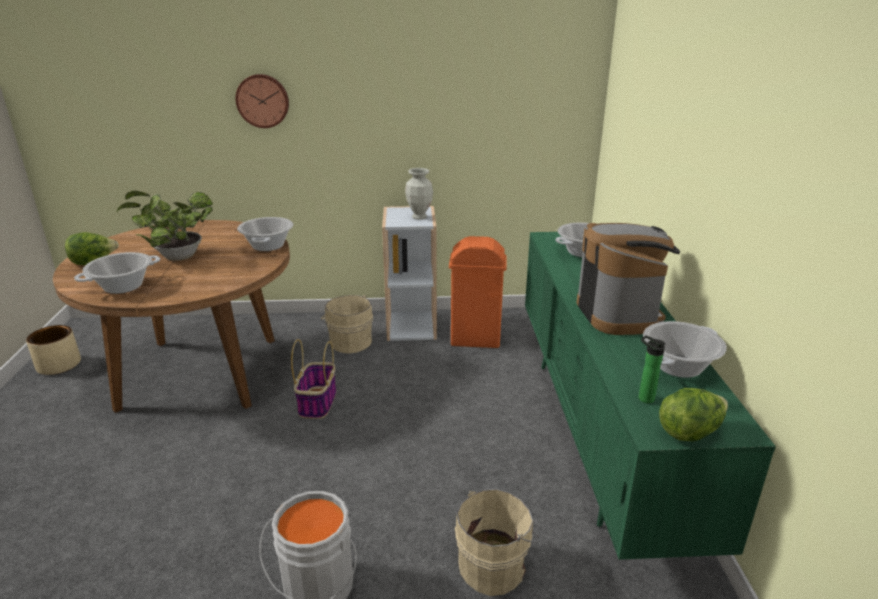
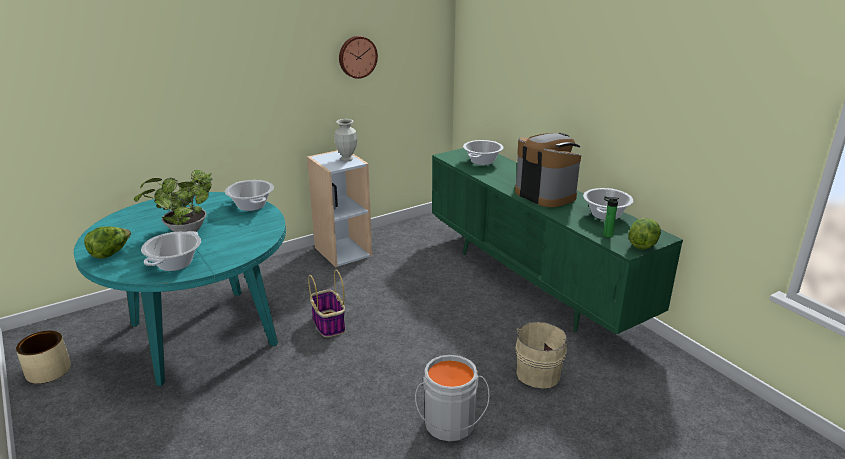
camera: 30 degrees left, 0 degrees up
(200, 372) = (203, 334): brown dining table -> turquoise dining table
(263, 101) = (198, 81): wall clock -> wall clock (357, 57)
(349, 342) = (306, 276): beige bucket -> none
(476, 340) = (401, 248): orange trash can -> none

